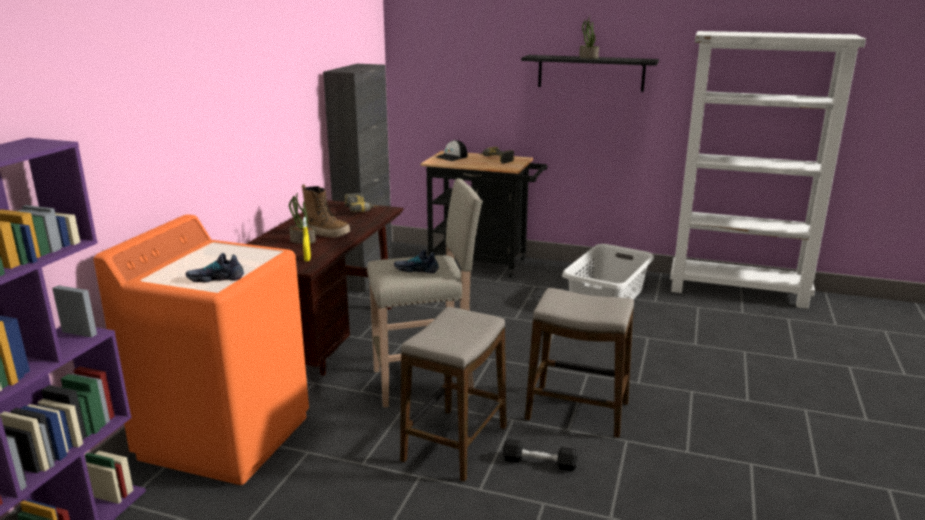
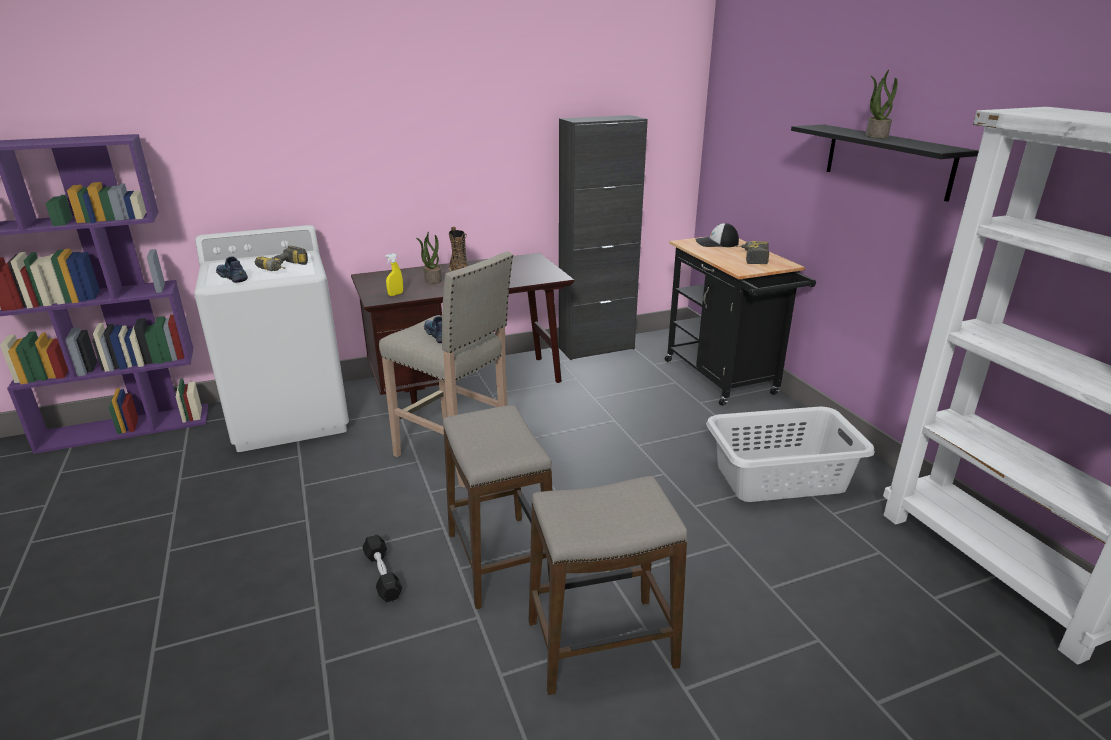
camera: 50 degrees right, 5 degrees up
(226, 436) = (291, 416): orange washing machine -> white washing machine
(361, 210) = (539, 270): power drill -> power drill (286, 269)
(454, 444) = (370, 514): stool -> stool (600, 644)

